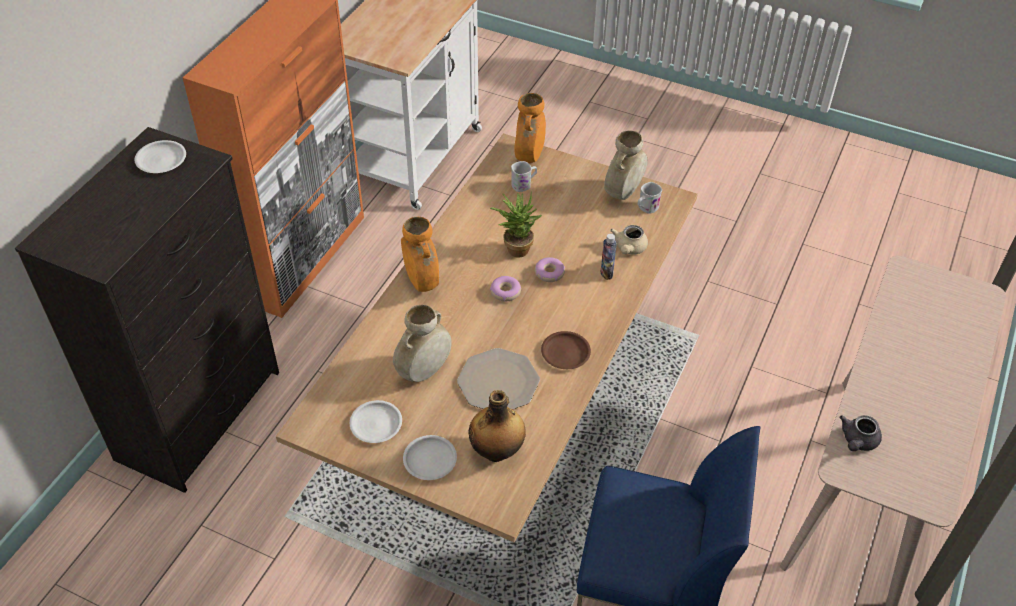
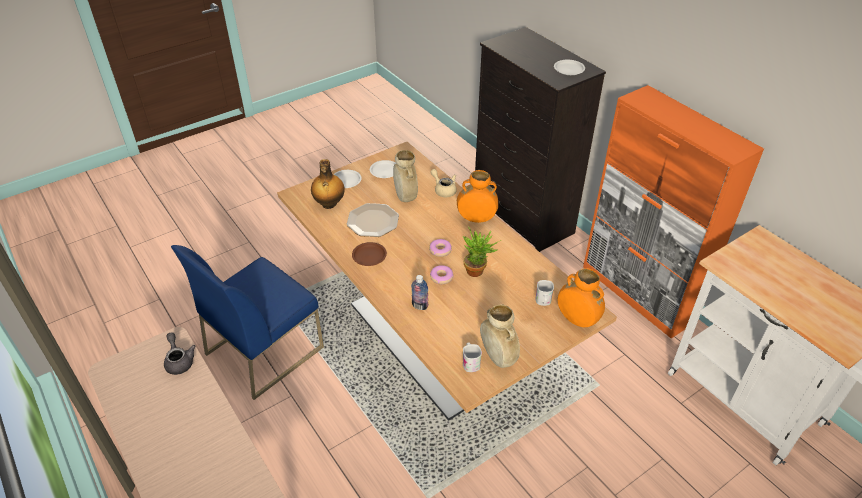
camera: 120 degrees right, 5 degrees down
(629, 248) = (434, 330): beige teapot -> beige teapot (443, 190)

